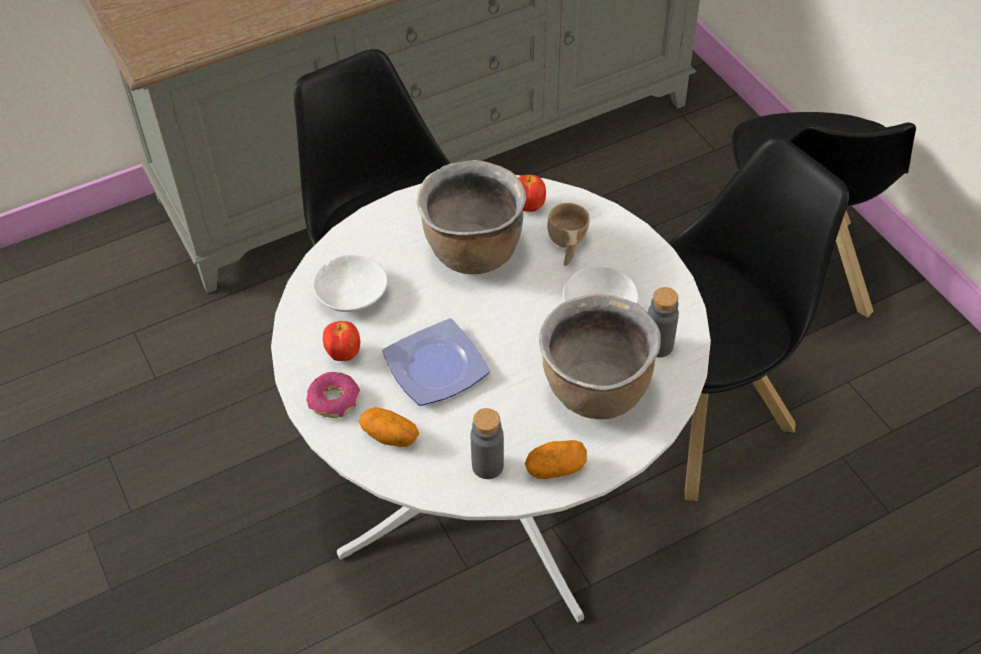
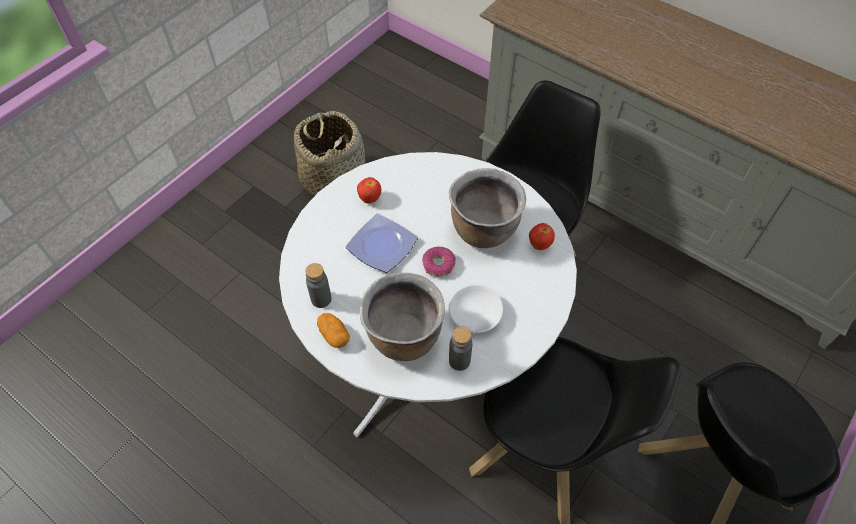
camera: 65 degrees right, 5 degrees up
(104, 497) = (334, 179): none -> basket
(334, 401) = (335, 208): donut -> donut (438, 265)
(352, 293) = (417, 184): white bowl -> none
(390, 436) = (322, 243): potato -> none
(566, 246) = (517, 278): beige cup -> none

